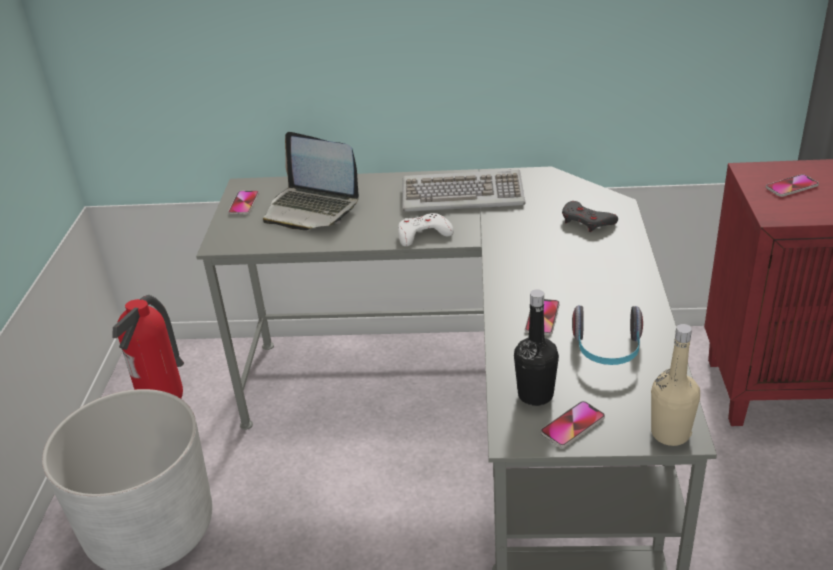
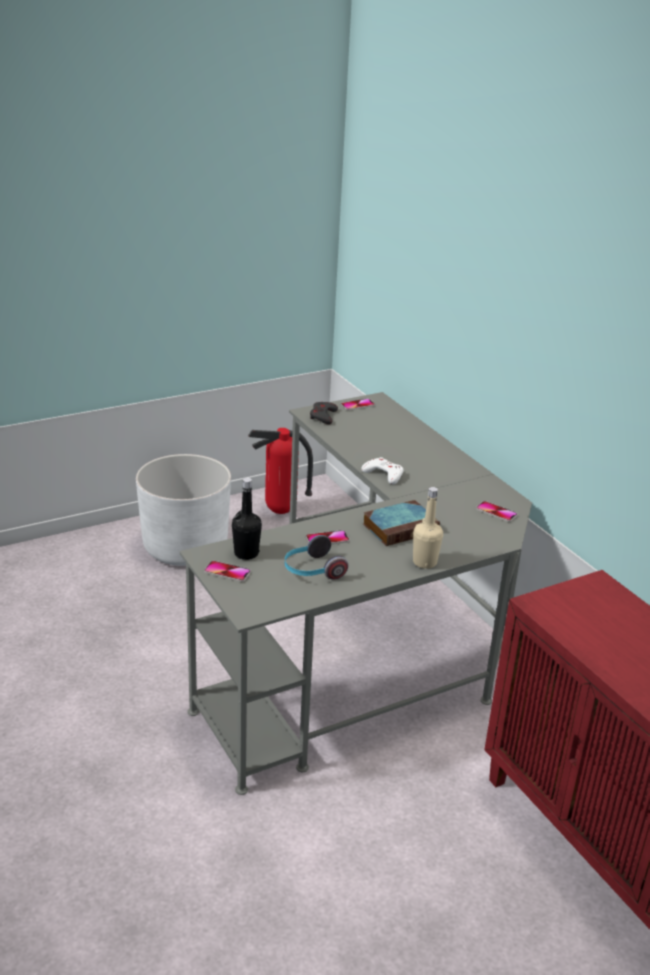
camera: 55 degrees right, 5 degrees down
(311, 209) = (374, 428): laptop -> none
(463, 195) = (449, 476): keyboard -> none
(549, 258) = (401, 527): none -> book
(587, 221) = (465, 532): grey game controller -> grey game controller (323, 416)
(670, 433) = (245, 609): beige bottle -> beige bottle (424, 562)
(791, 187) = (592, 605): phone -> phone (496, 512)

